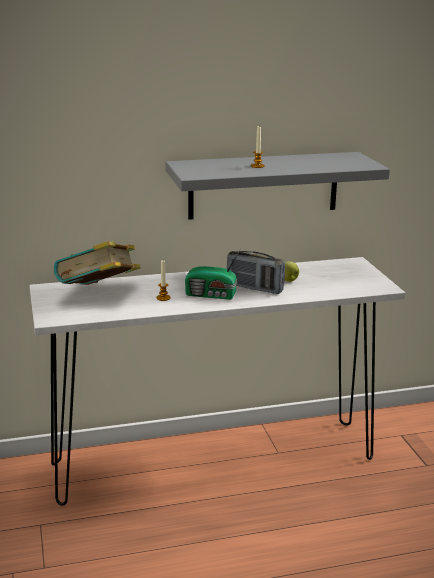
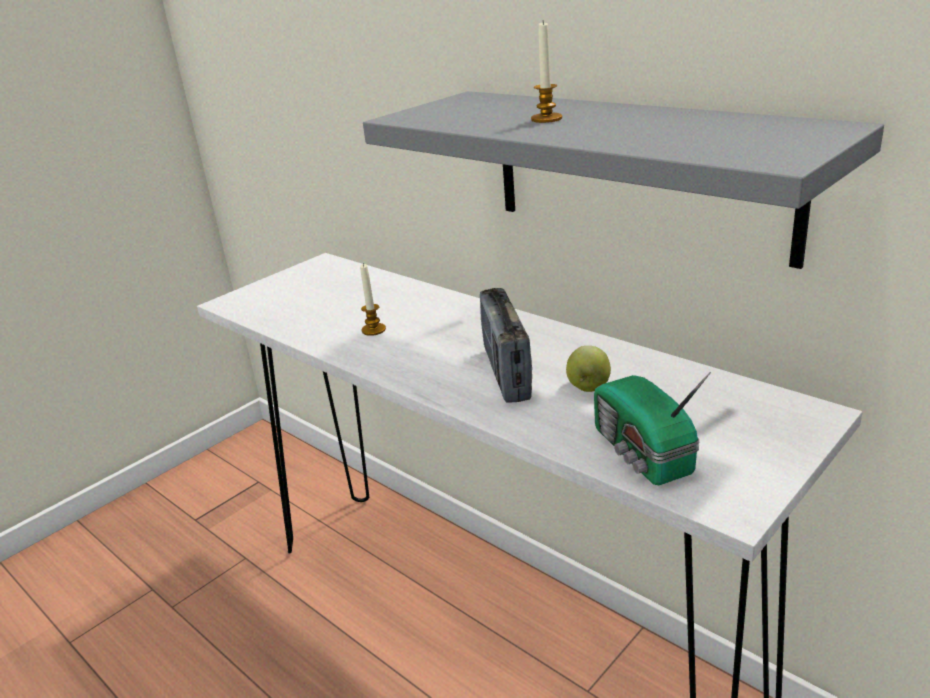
camera: 60 degrees right, 5 degrees up
(99, 294) = (337, 292): book -> none
(212, 295) = (429, 355): radio -> radio (641, 454)

